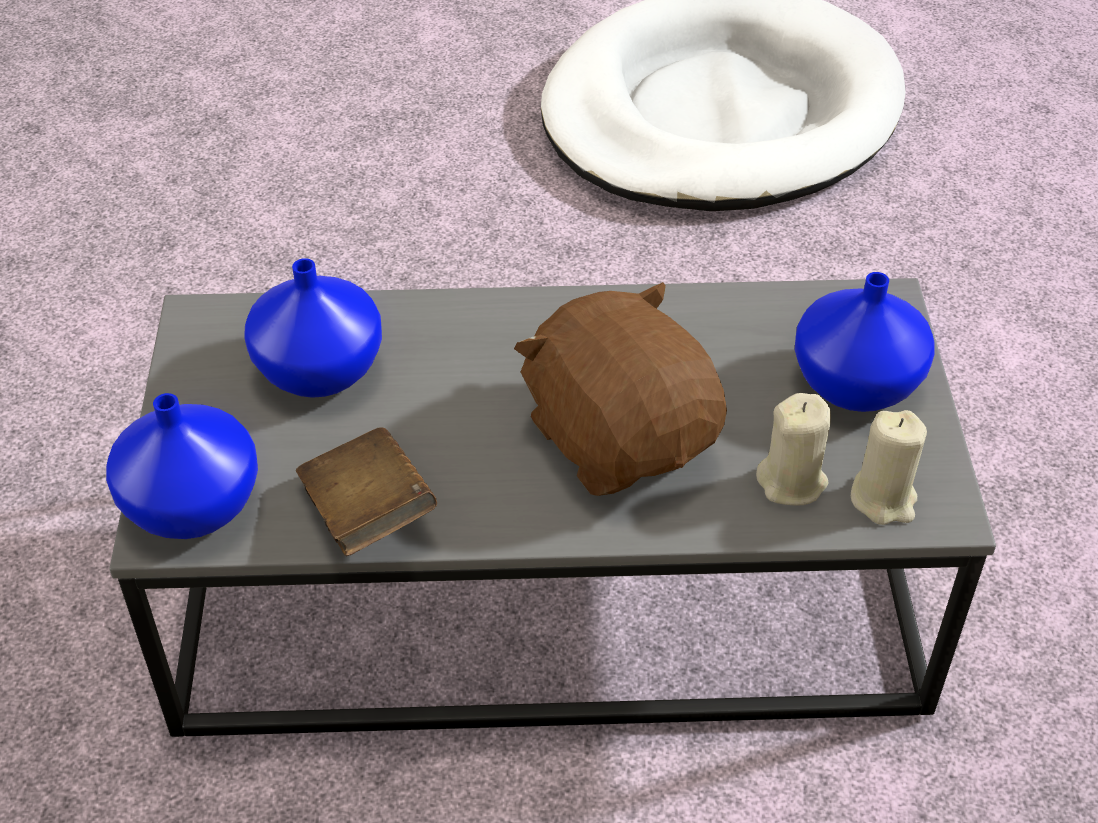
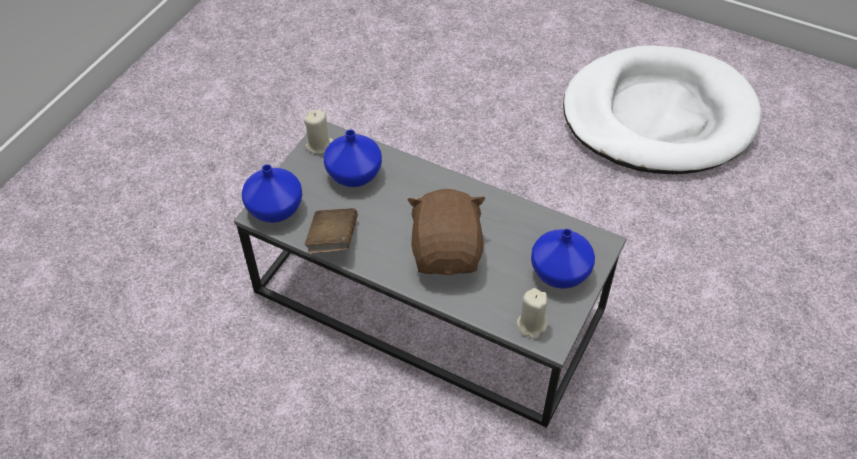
camera: 30 degrees right, 5 degrees up
(792, 482) = (500, 301): beige candle -> beige candle (319, 145)

